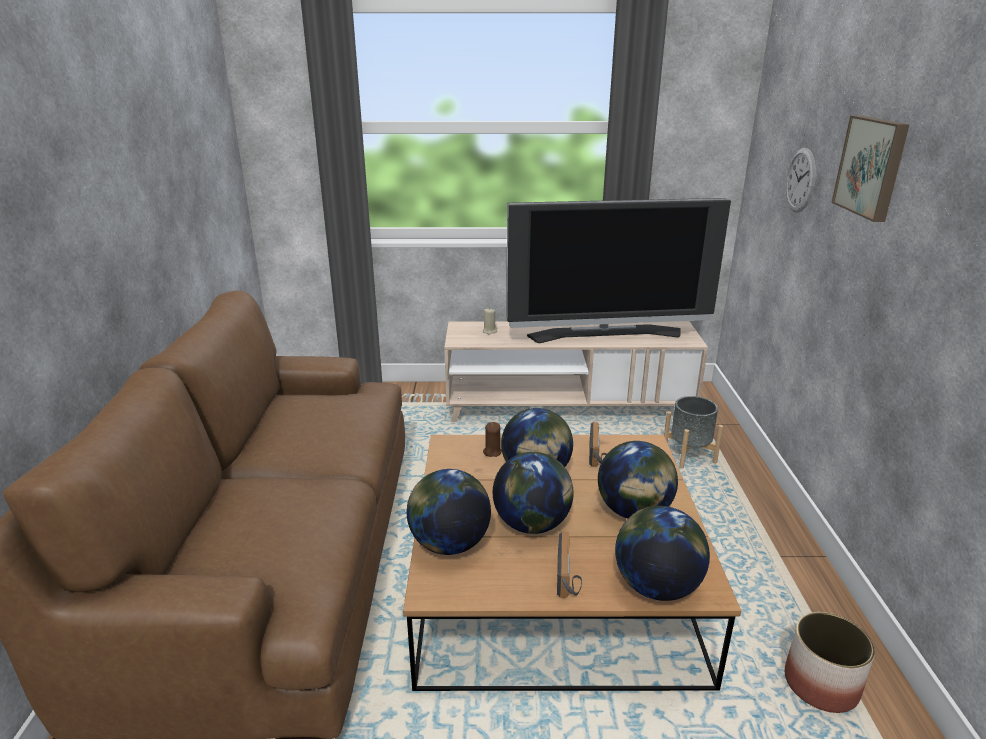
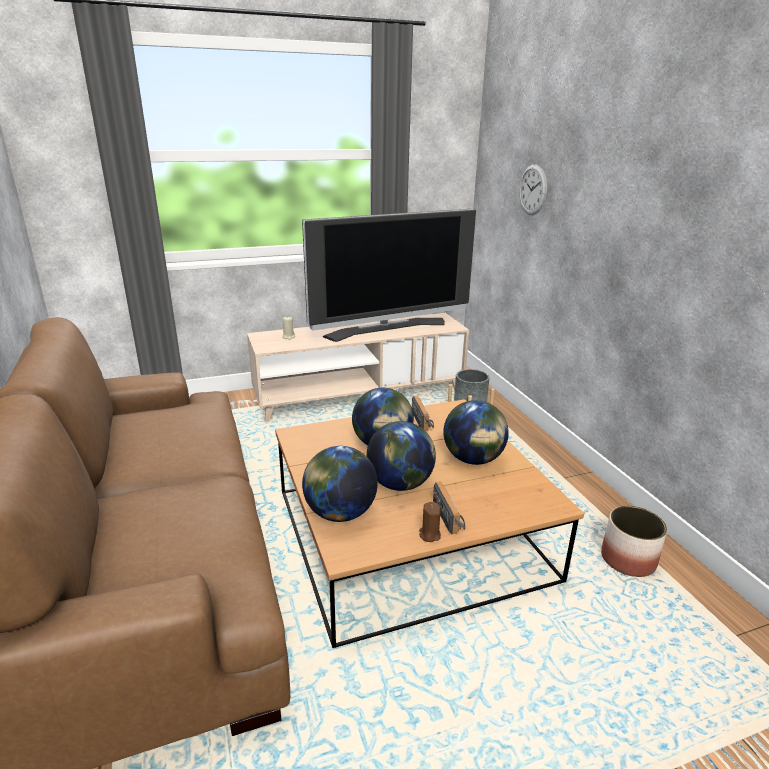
camera: 20 degrees left, 0 degrees up
(492, 452) = (337, 434): brown candle -> brown candle (429, 535)
(656, 586) = (518, 510): globe -> none
(872, 167) = (600, 173): picture -> none

